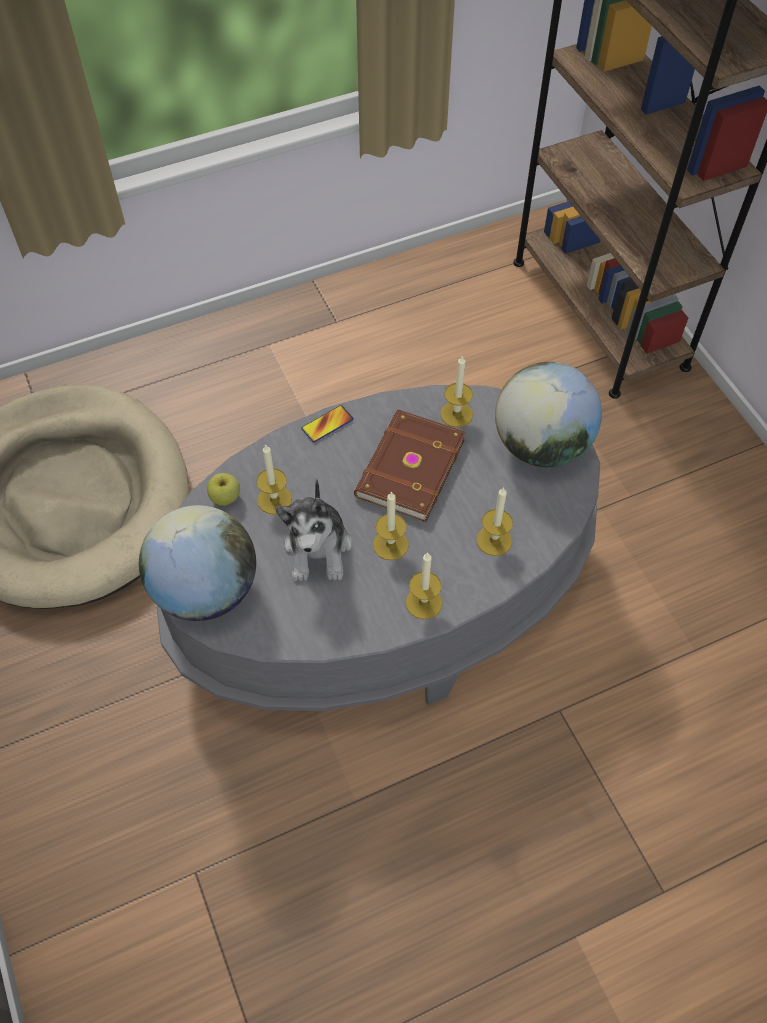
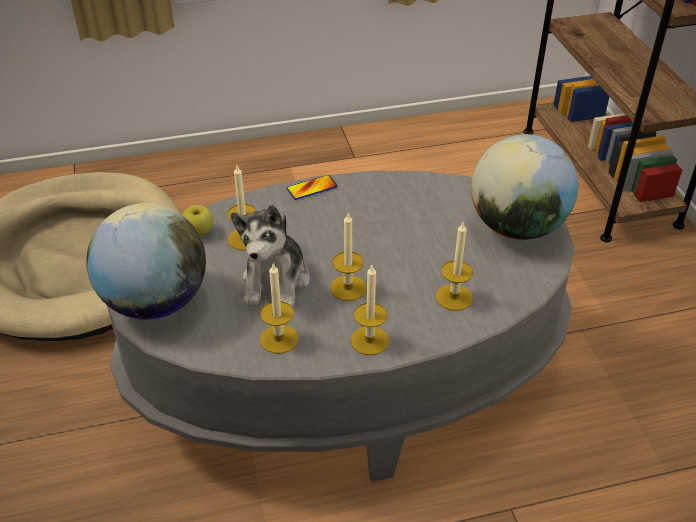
camera: 10 degrees right, 15 degrees down
(408, 468) = (380, 229): brown book -> none
(456, 414) = (437, 194): candle -> candle (279, 339)

